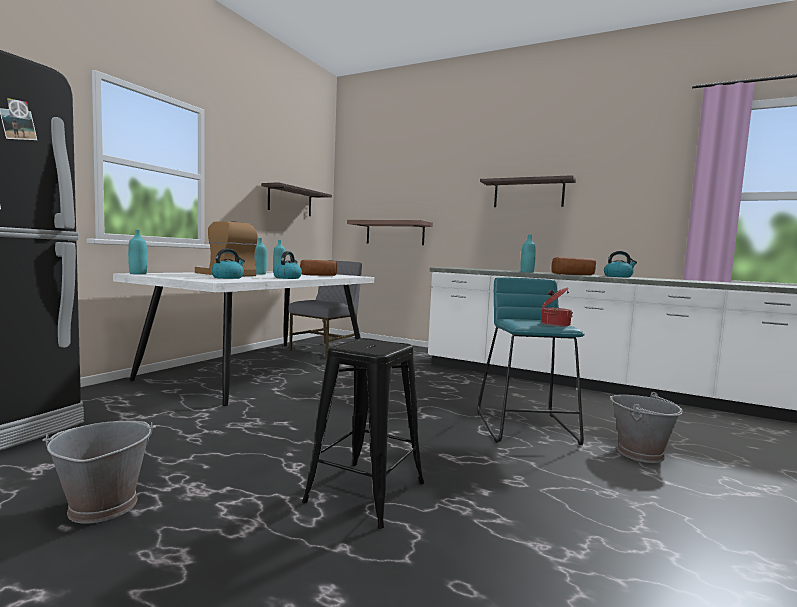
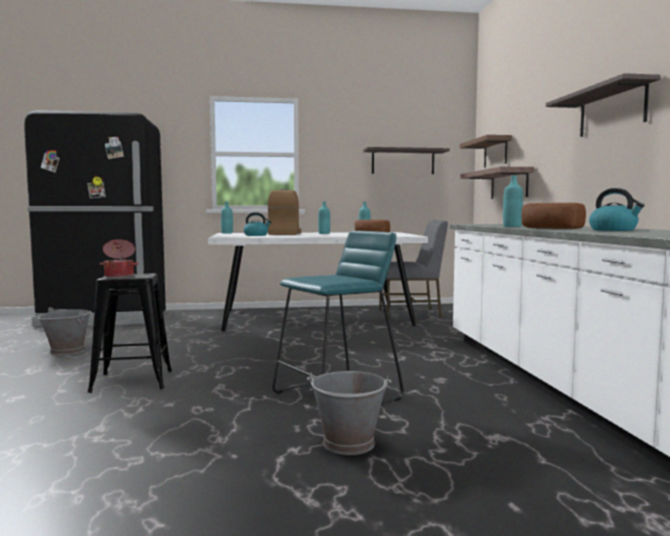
camera: 55 degrees right, 0 degrees up
(287, 278) = (306, 236): kettle -> none
(372, 205) = (495, 152): none -> brown shelf
(554, 324) = (327, 280): cooking pot -> cooking pot (119, 276)

